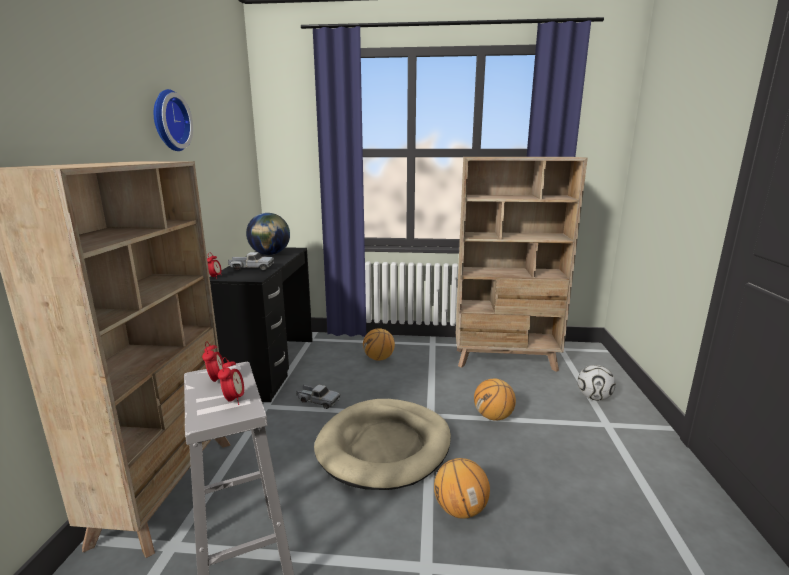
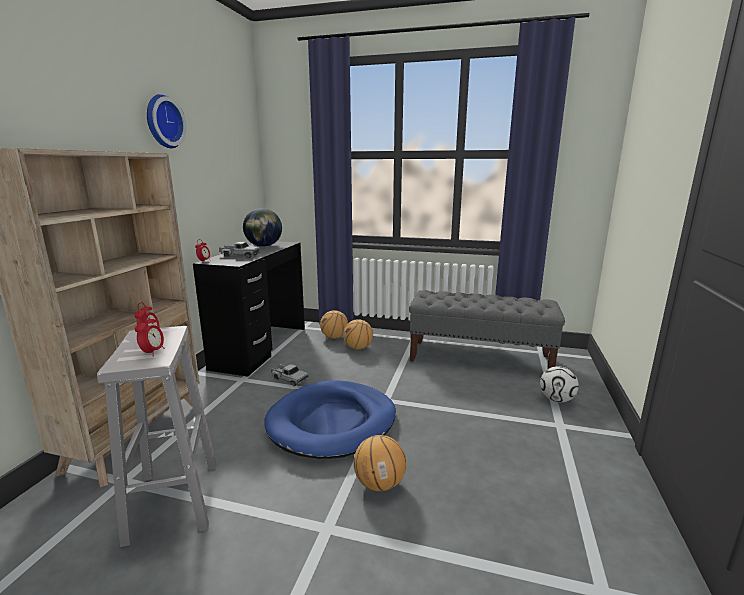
camera: 10 degrees right, 0 degrees up
(384, 446) = (332, 422): beige dog bed -> blue dog bed
(493, 417) = (446, 407): basketball -> basketball (334, 337)
(506, 360) = (480, 358): beige bookcase -> grey bench

